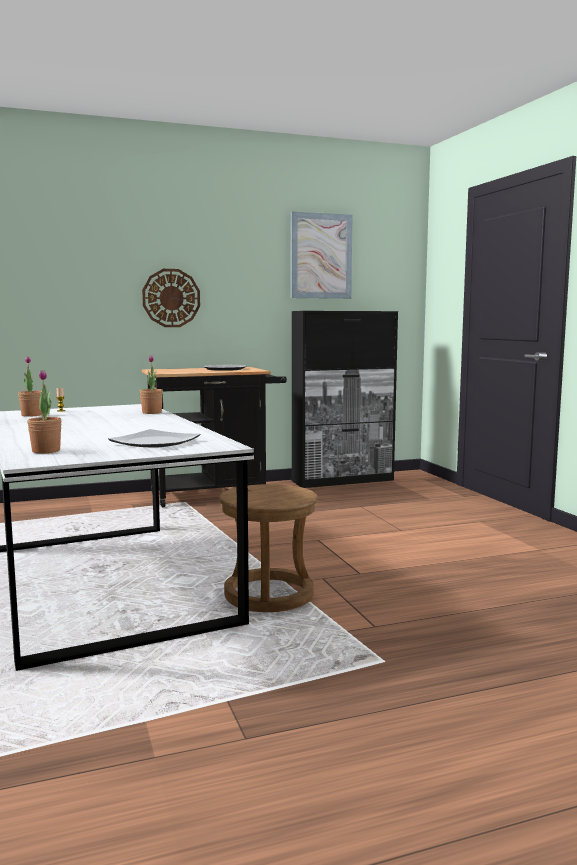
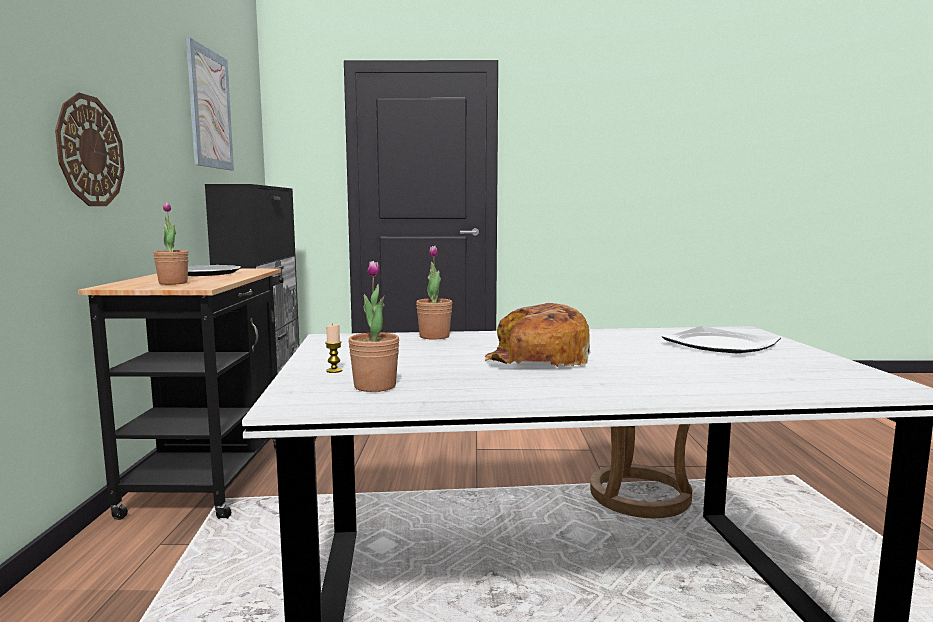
camera: 70 degrees left, 0 degrees up
(46, 451) = (803, 380): potted plant -> potted plant (173, 283)
(95, 423) = (535, 358): none -> bread

